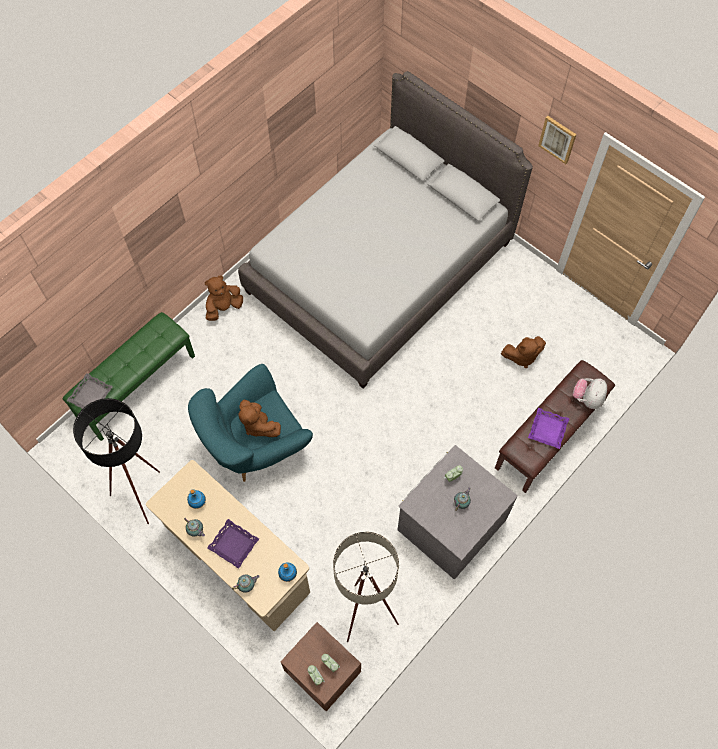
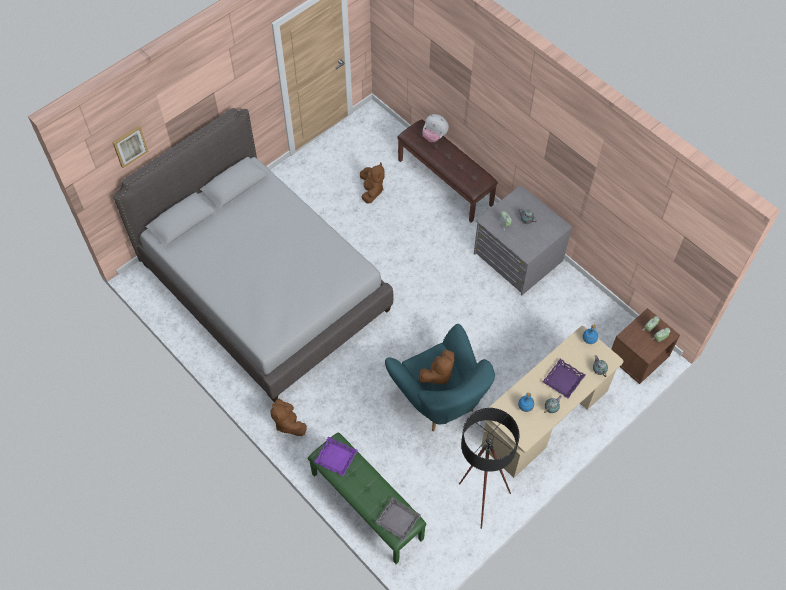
camera: 85 degrees left, 5 degrees down
(364, 610) = (588, 324): beige floor lamp -> none
(548, 430) = (459, 165): purple tray -> purple tray (336, 457)
(557, 139) = (247, 70): picture -> picture (129, 146)

